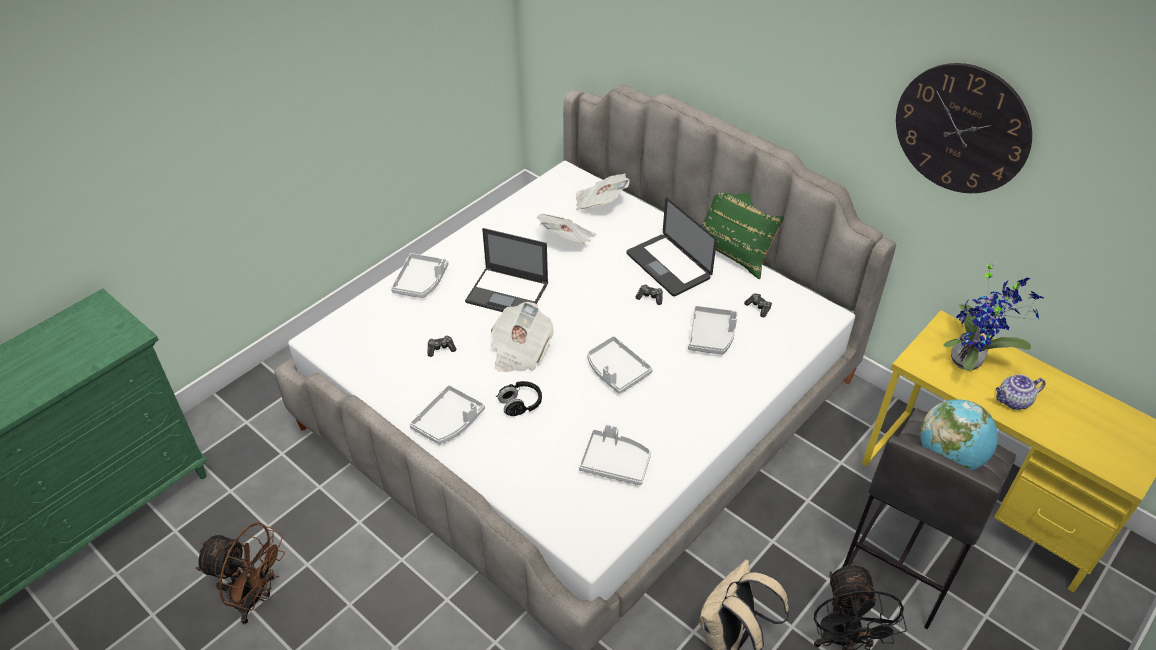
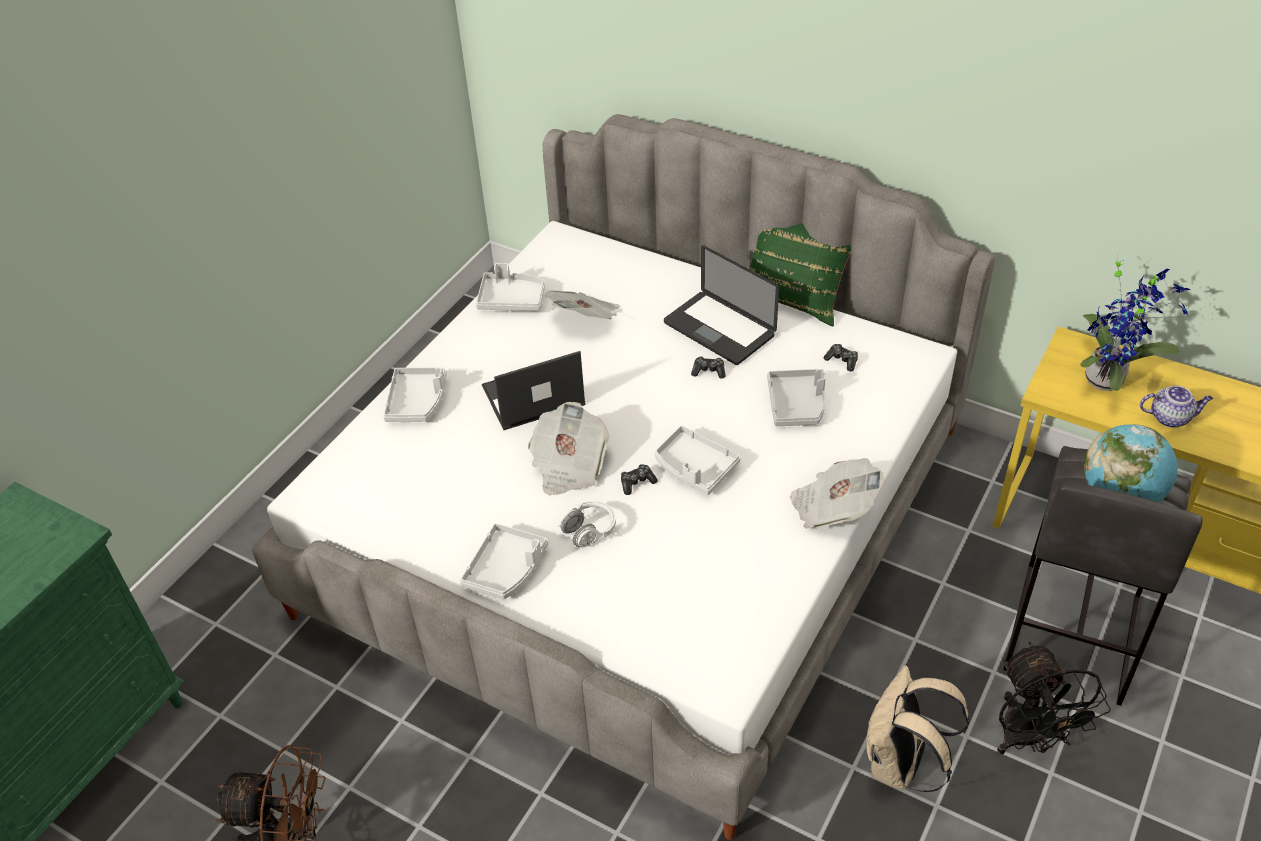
camera: 10 degrees left, 0 degrees up
(441, 349) = (468, 481): game controller -> game controller (637, 482)
(508, 293) = (532, 396): laptop -> laptop turned 150 degrees clockwise
(520, 404) = (589, 531): black headphones -> white headphones
(600, 203) = (612, 267): newspaper -> newspaper (833, 508)
(615, 463) = (727, 579): white tray -> white tray (511, 299)
(962, 129) = (1062, 105): wall clock -> none
(1013, 401) = (1170, 417): teapot -> teapot turned 150 degrees counterclockwise

